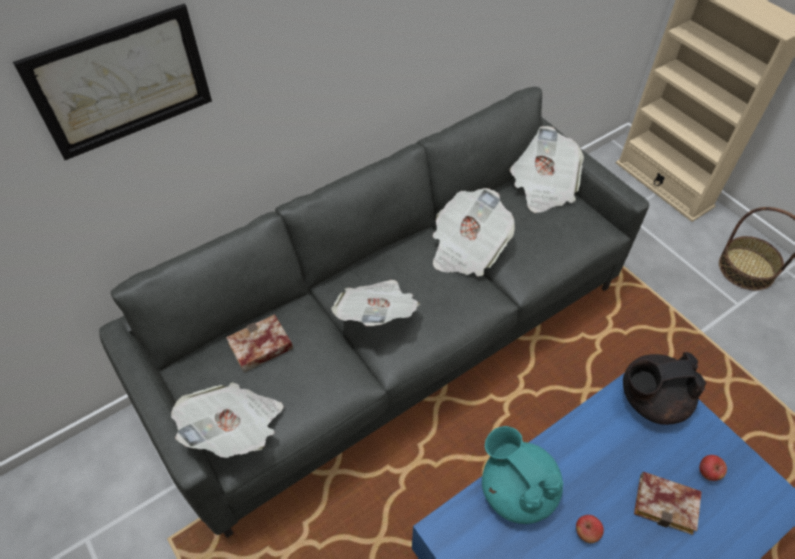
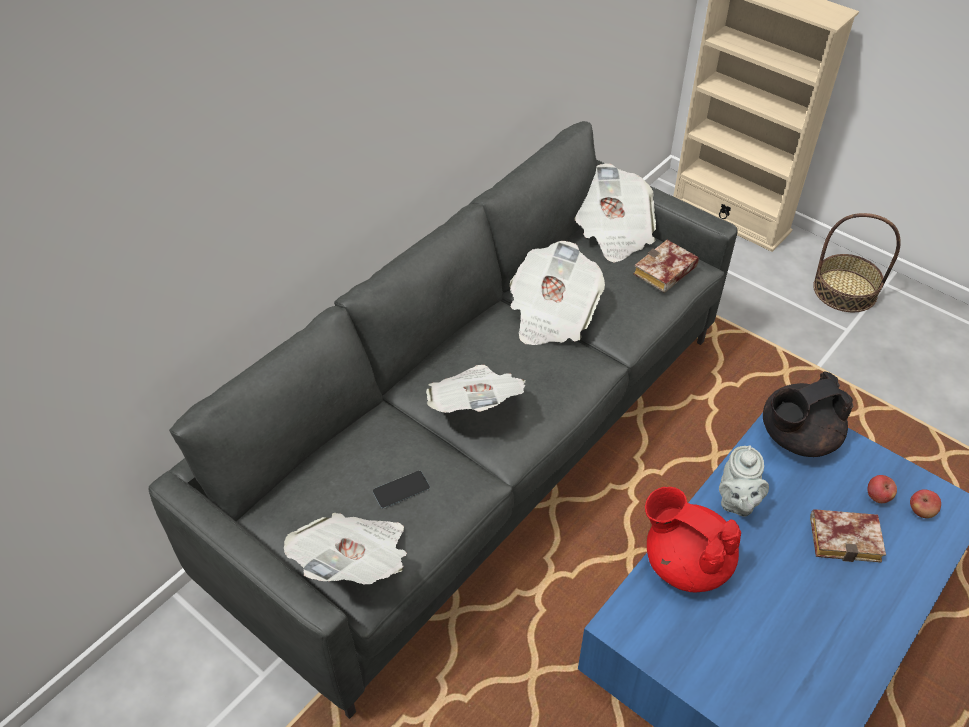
camera: 15 degrees left, 5 degrees down
(122, 82) = (179, 169): picture -> none
(259, 349) = (350, 471): book -> book (665, 273)
(293, 374) = (401, 490): none -> phone
(517, 489) = (685, 562): turquoise teapot -> red teapot
(578, 446) = (736, 502): none -> grey teapot
(586, 532) = (773, 587): apple -> apple (921, 511)

